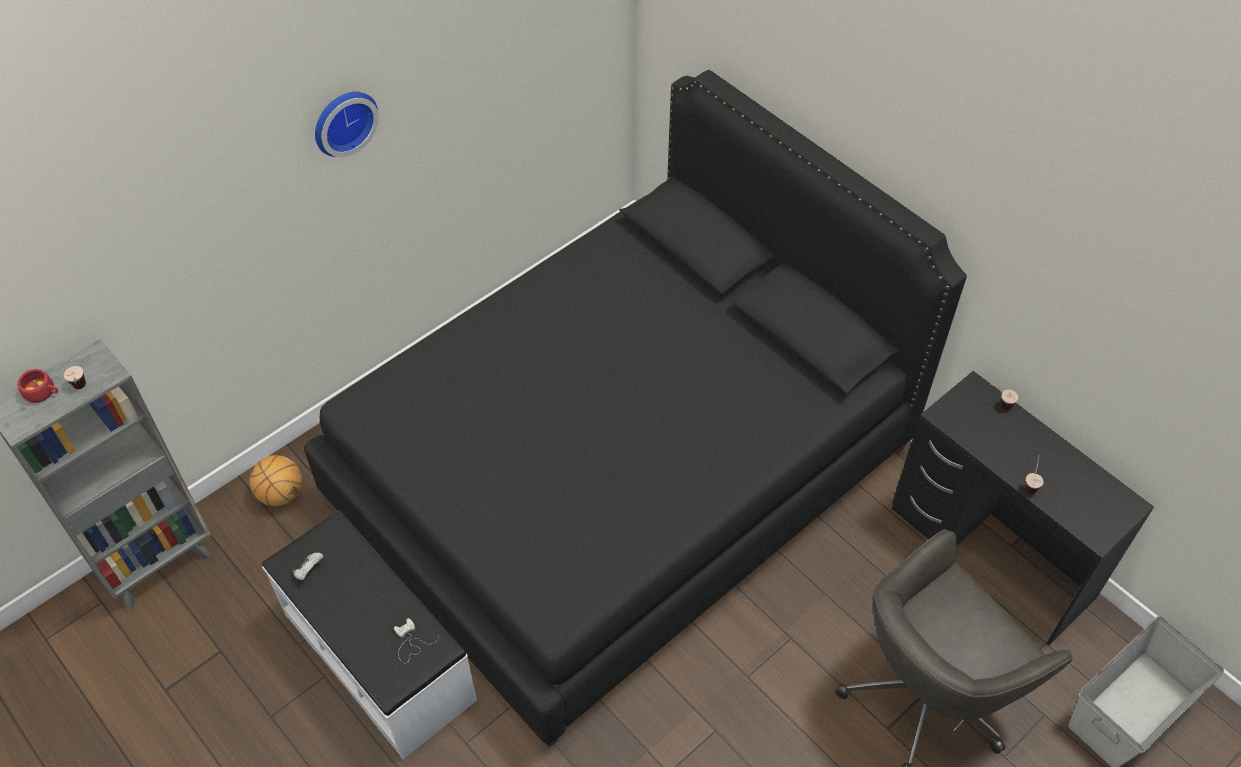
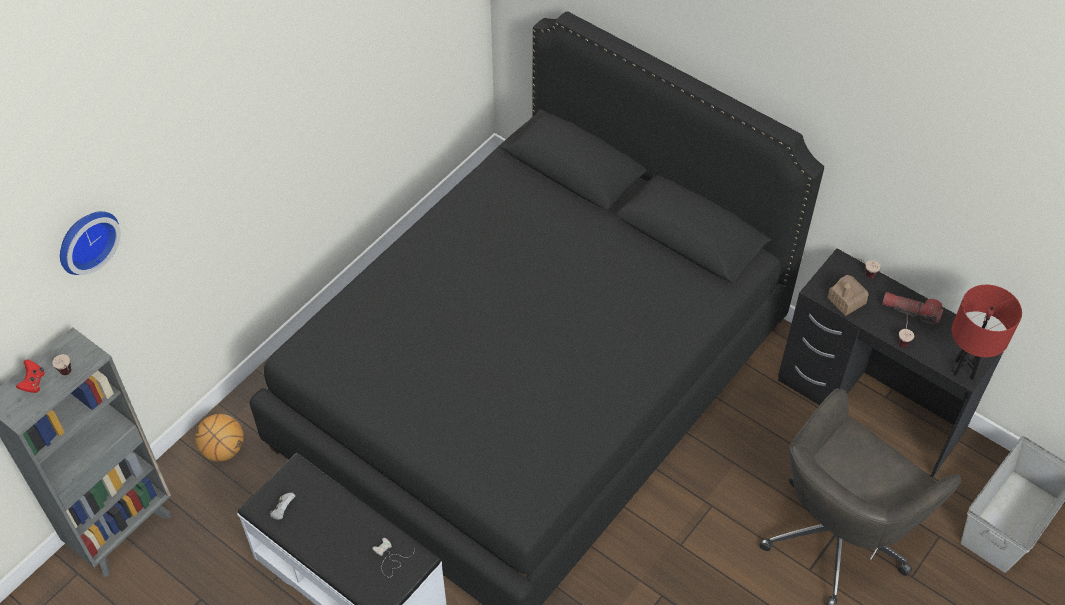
camera: 10 degrees left, 0 degrees up
(43, 392) = (33, 382): red cup -> red game controller
(342, 121) = (259, 100): wall clock -> wall clock (85, 240)
(972, 431) = (846, 301): none -> toy house
(1045, 454) = (910, 311): none -> flashlight
(1096, 530) = (964, 369): none -> red table lamp

